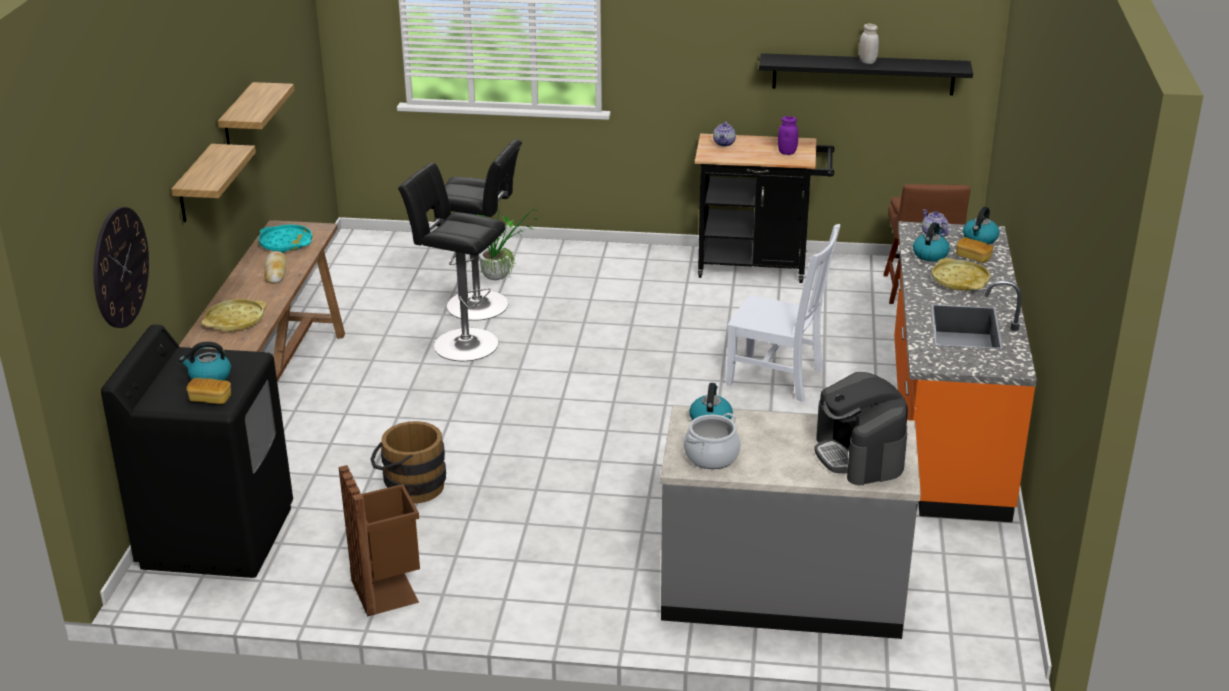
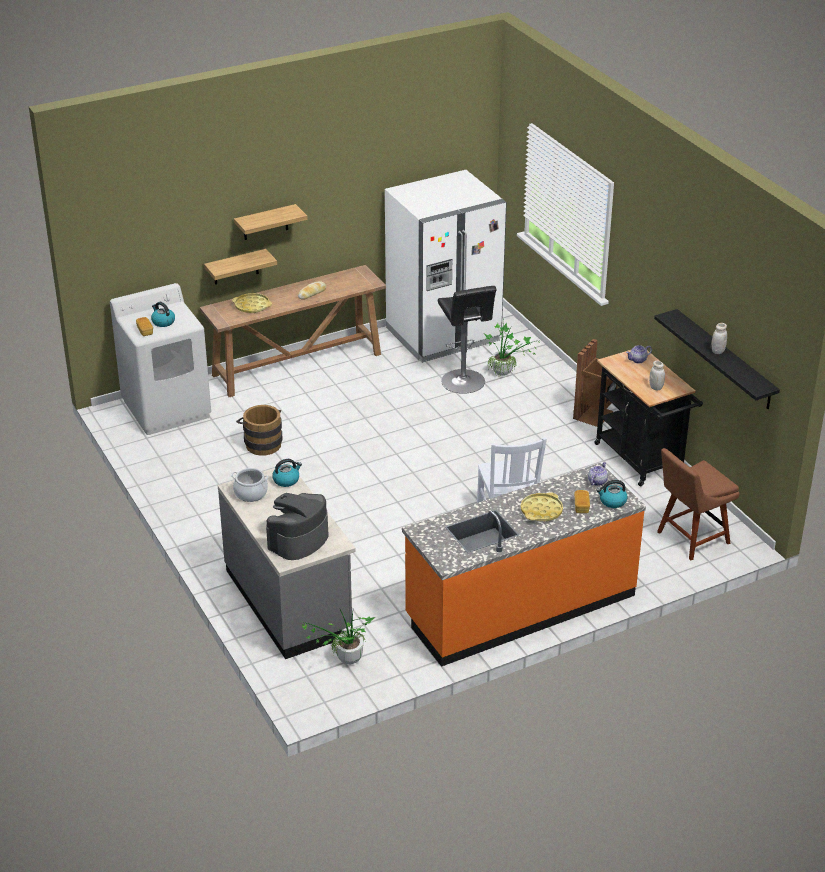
camera: 55 degrees right, 5 degrees up
(120, 267) = (159, 245): wall clock -> none
(217, 536) = (167, 409): black washing machine -> white washing machine
(238, 119) = (339, 197): shelf -> shelf (235, 267)
(286, 243) = (345, 281): turquoise tray -> none
(368, 282) = (443, 335): none -> white fridge
(388, 590) = (173, 477): brown trash can -> brown trash can (595, 415)
(461, 343) = (415, 395): black stool -> none
(787, 152) = (656, 387): purple jar -> white jar
(930, 254) = (565, 489): kettle -> none
(945, 591) = (344, 661): none -> potted plant

